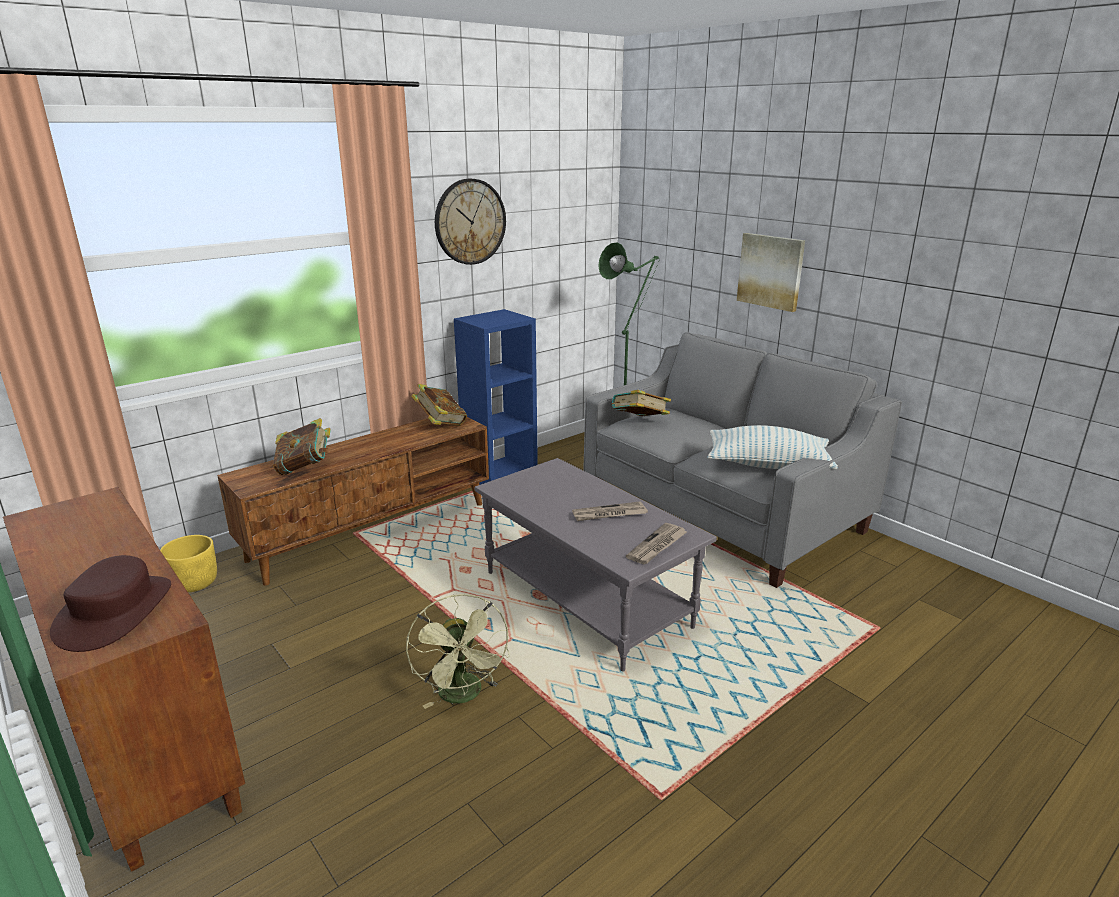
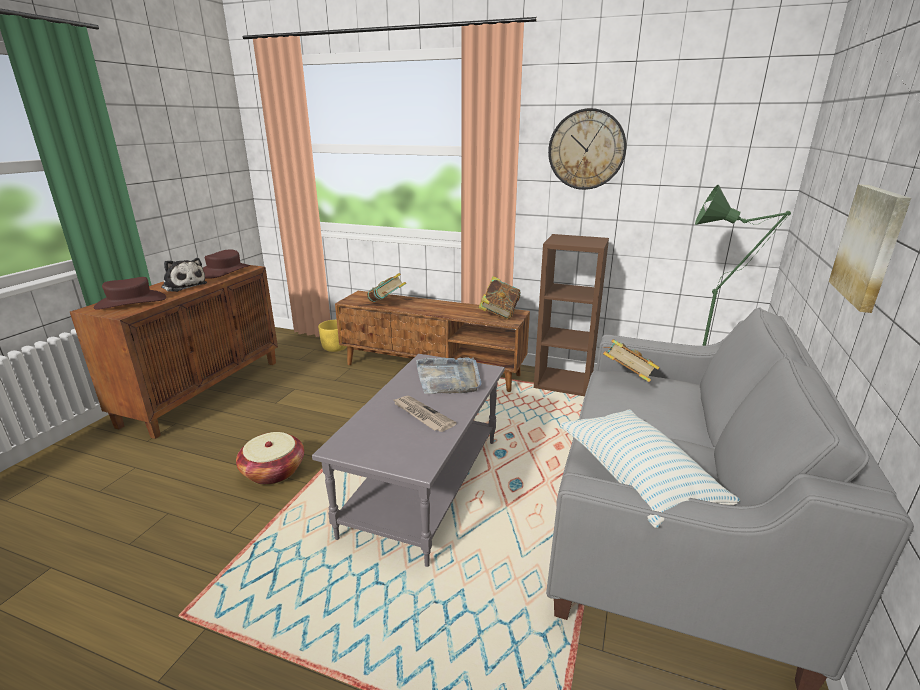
camera: 60 degrees right, 0 degrees up
(79, 519) = (225, 271): none -> brown hat
(99, 559) = (183, 285): none -> plush toy
(463, 696) = (273, 471): green fan -> basket
(500, 474) = (564, 383): blue bookcase -> brown bookcase
(551, 485) = (448, 378): none -> grey tray
(657, 546) = (382, 453): newspaper -> none

